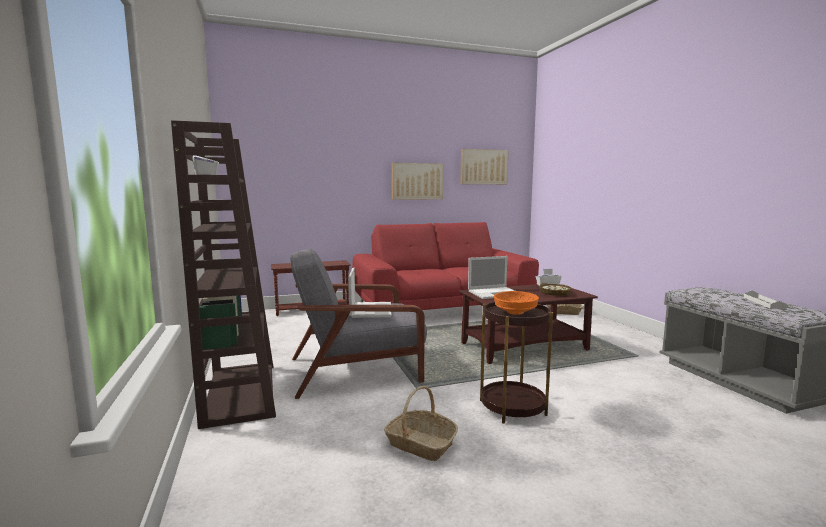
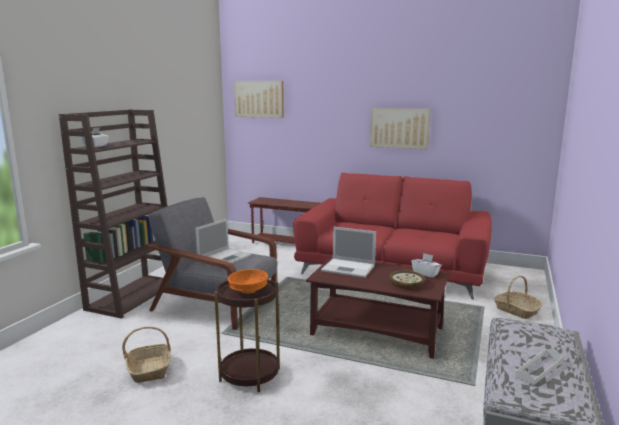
camera: 40 degrees right, 5 degrees up
(483, 167) = (486, 112): picture -> picture (259, 99)

